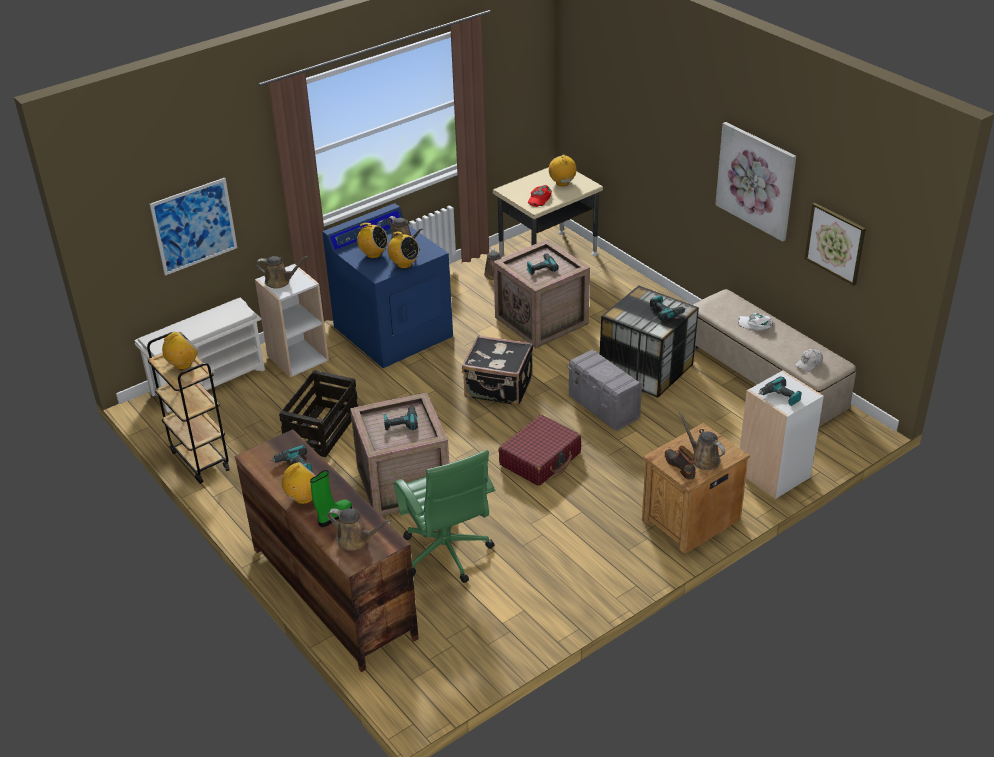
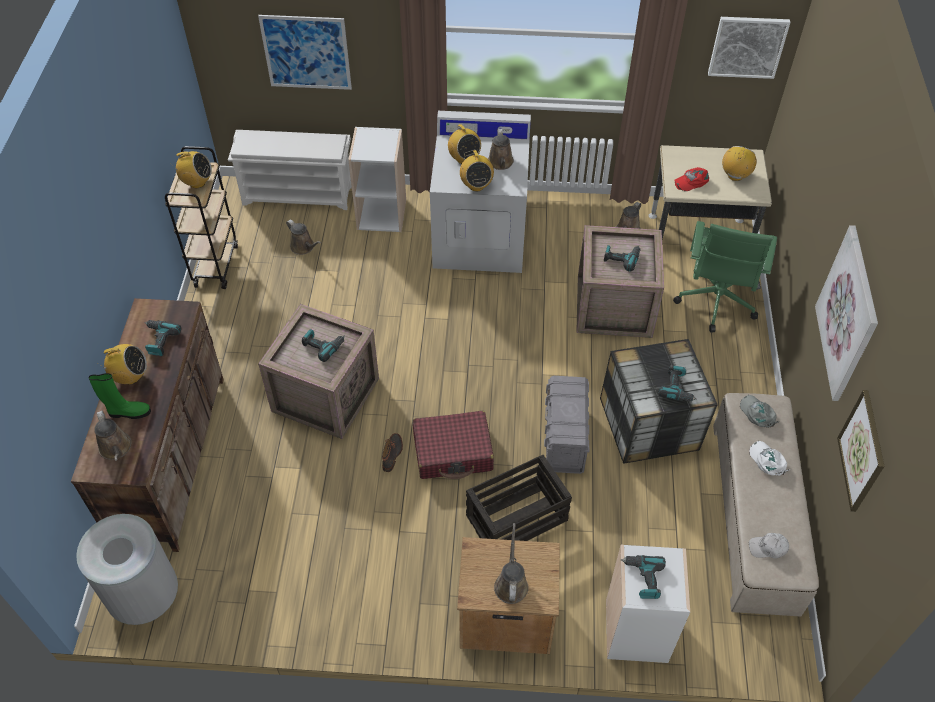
camera: 40 degrees right, 15 degrees up
(280, 281) = (370, 141): brown watering can -> brown watering can (303, 247)
(322, 429) = (326, 297): crate -> crate (517, 517)
(394, 331) = (480, 236): blue washing machine -> white washing machine
(428, 679) = (144, 596): none -> grey trash can
(447, 556) = (281, 491): green office chair -> green office chair (715, 304)
(498, 388) = (500, 353): black suitcase -> none
(524, 82) = (747, 46): none -> picture
(680, 466) = (481, 575): boot -> boot (392, 454)
(720, 305) = (757, 413): none -> grey cap

